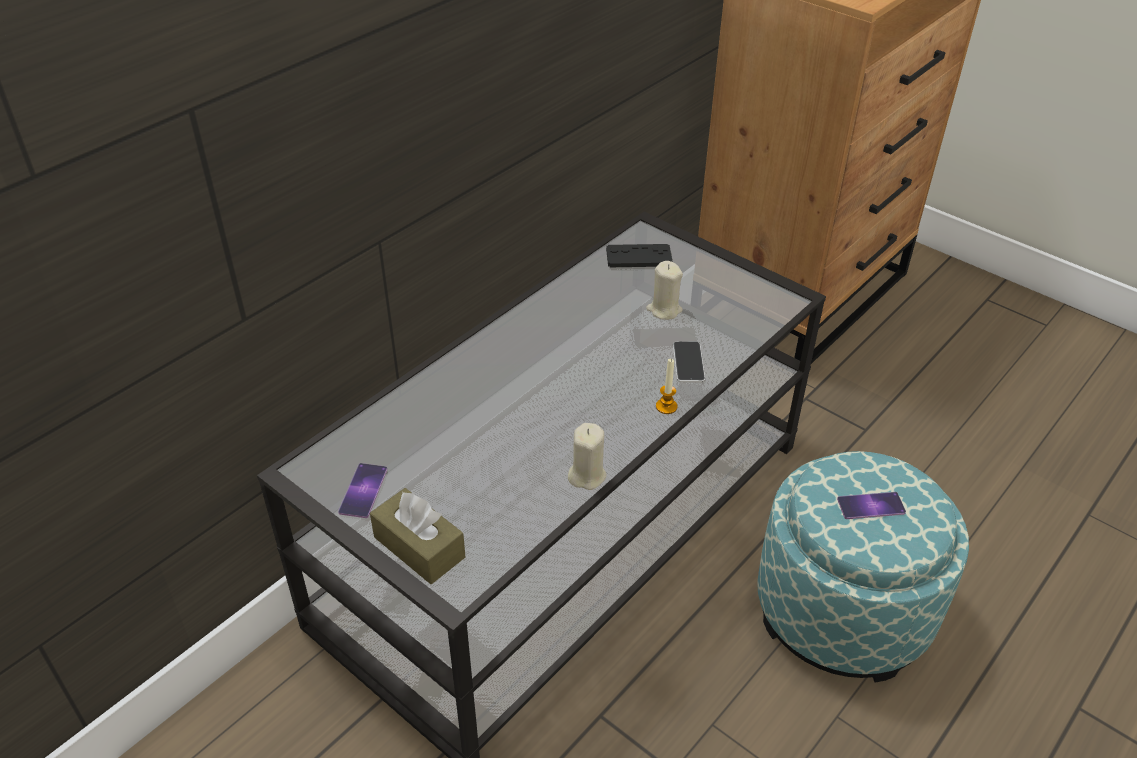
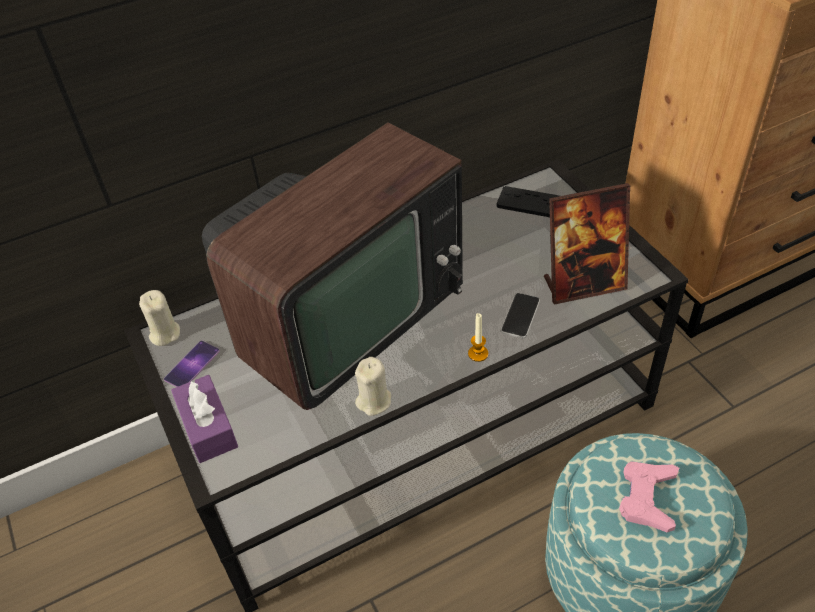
camera: 25 degrees right, 5 degrees up
(419, 547) = (208, 427): brown tissue box -> purple tissue box
(506, 404) = (343, 317): none -> television
(664, 310) = (525, 259): beige candle -> beige candle (164, 333)
(732, 321) = (583, 284): none -> picture frame
(871, 506) = (647, 498): phone -> pink game controller

